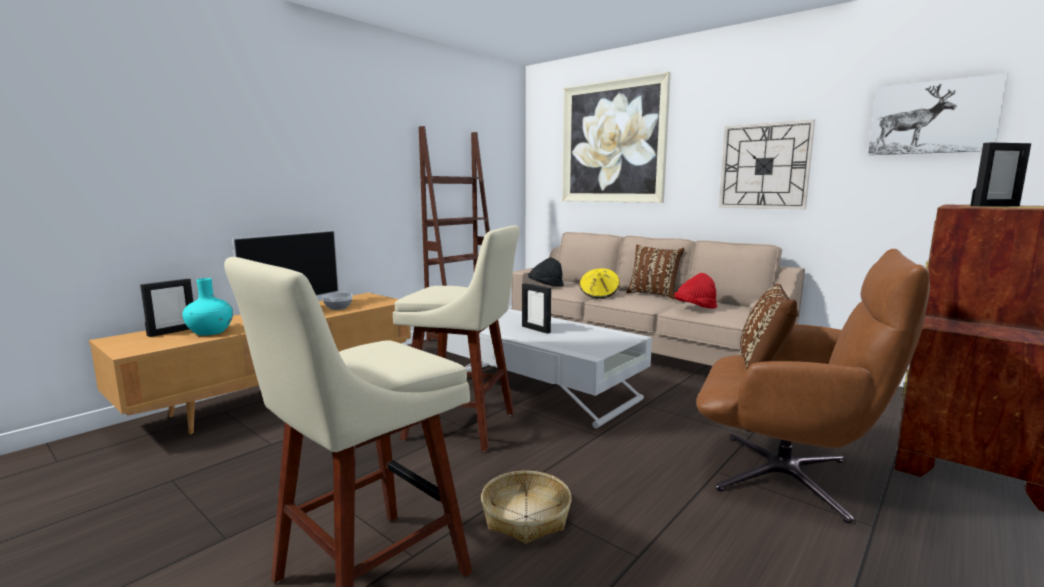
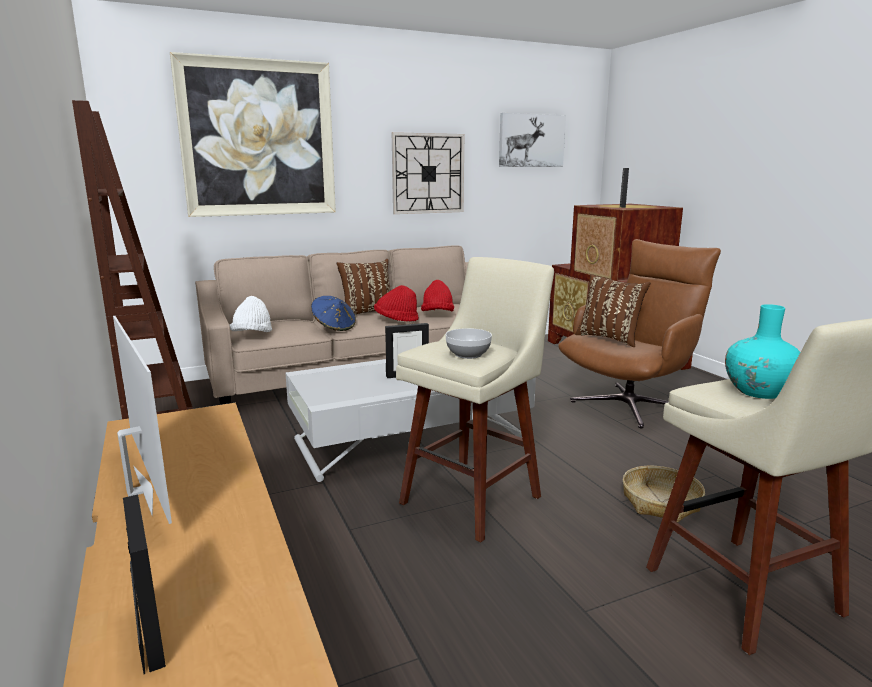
camera: 65 degrees left, 5 degrees up
(210, 332) = (224, 577): turquoise vase -> turquoise vase (759, 392)
(338, 308) = (199, 450): bowl -> bowl (468, 354)
(545, 286) = (252, 335): black hat -> white hat
(599, 295) = (334, 327): yellow hat -> blue hat
(651, 303) = (396, 320): none -> red hat

